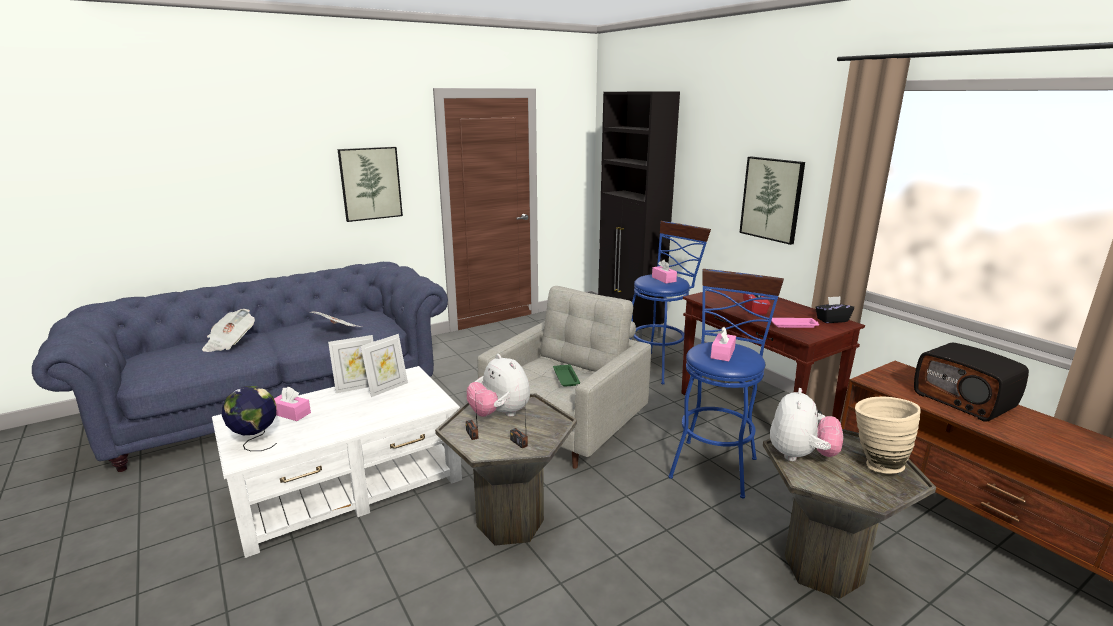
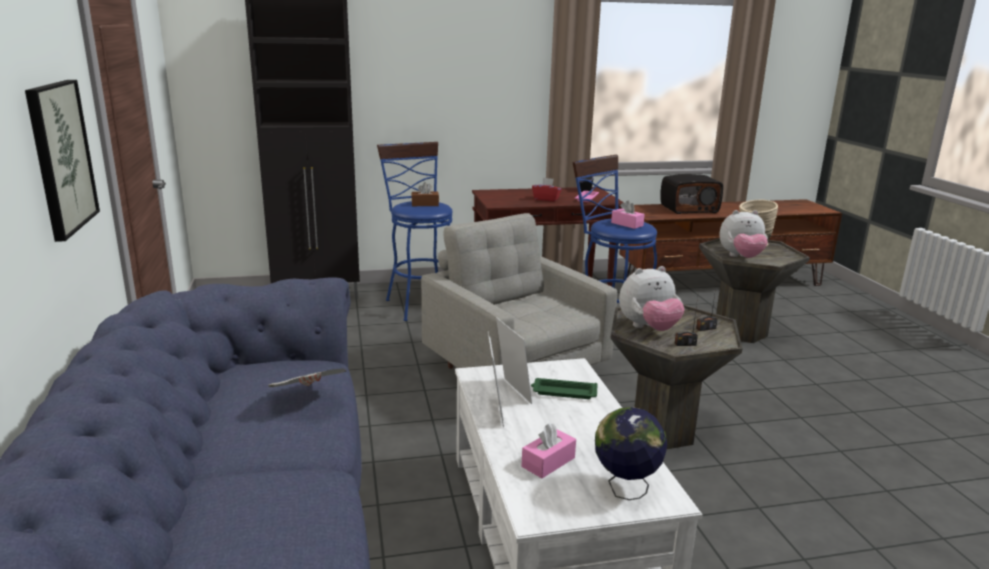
camera: 70 degrees left, 0 degrees up
(230, 343) = (247, 506): newspaper -> none
(565, 377) = (540, 306): green tray -> green tray (563, 392)
(663, 279) = (425, 204): pink tissue box -> brown tissue box
(772, 199) = (480, 102): picture -> none
(800, 456) = (741, 257): plush toy -> plush toy turned 135 degrees clockwise

